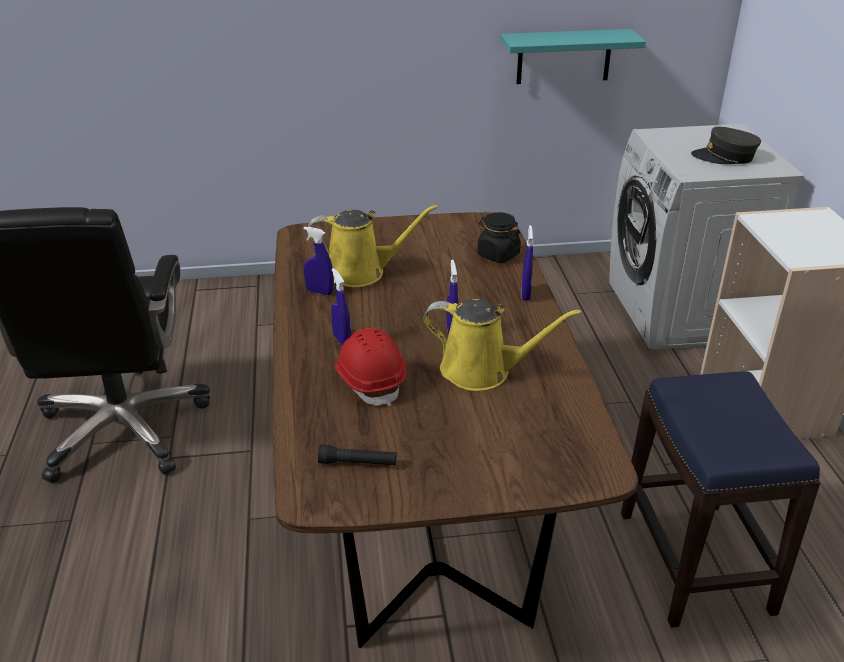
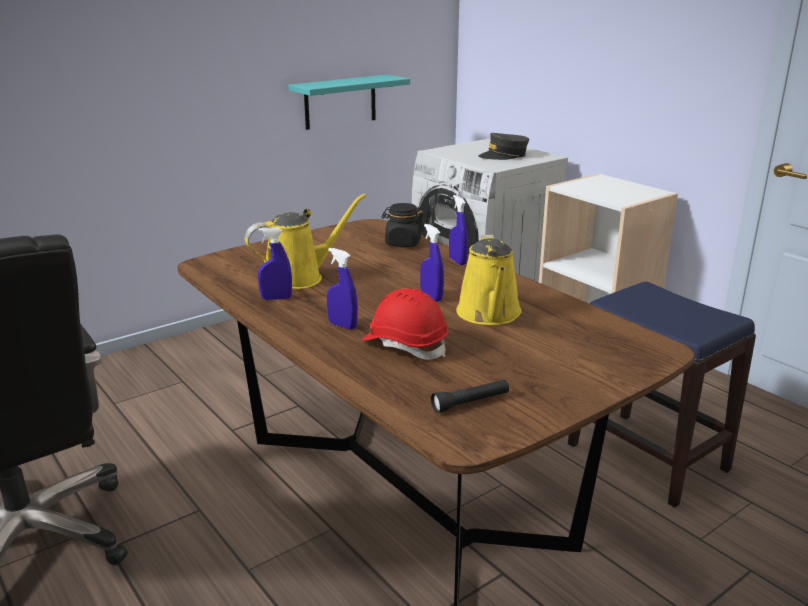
camera: 30 degrees left, 10 degrees down
(482, 371) = (489, 315): yellow watering can -> yellow watering can turned 105 degrees clockwise

